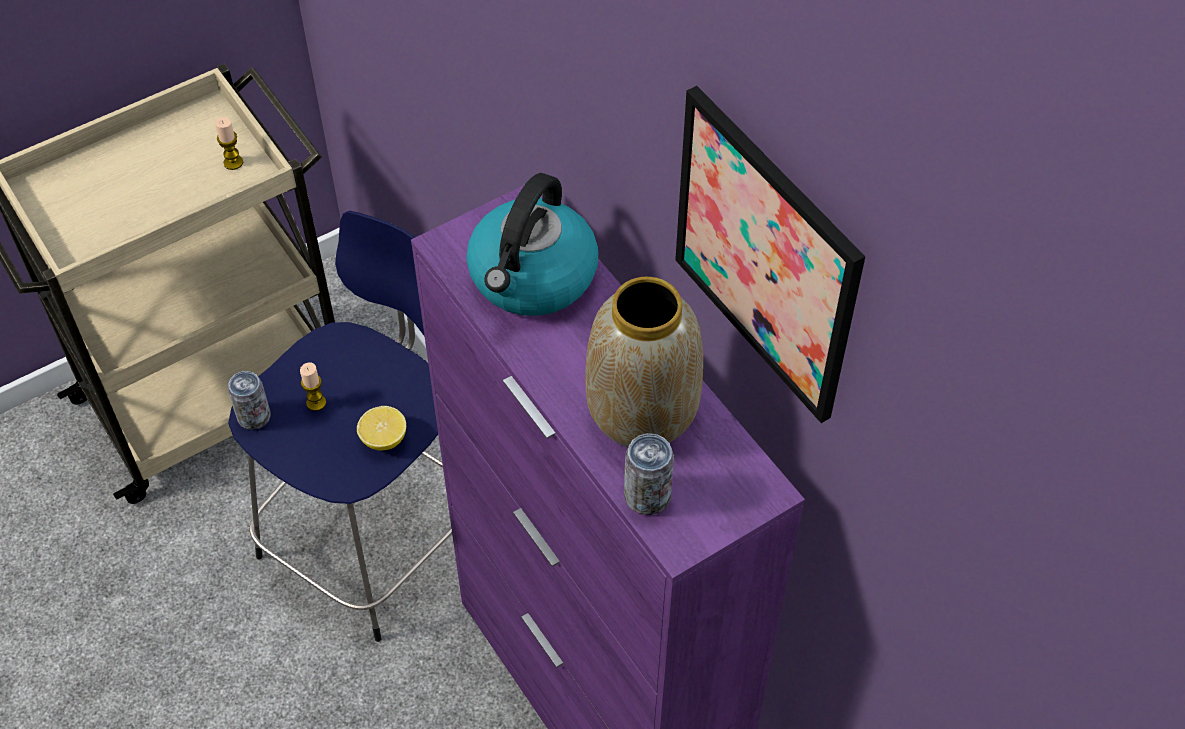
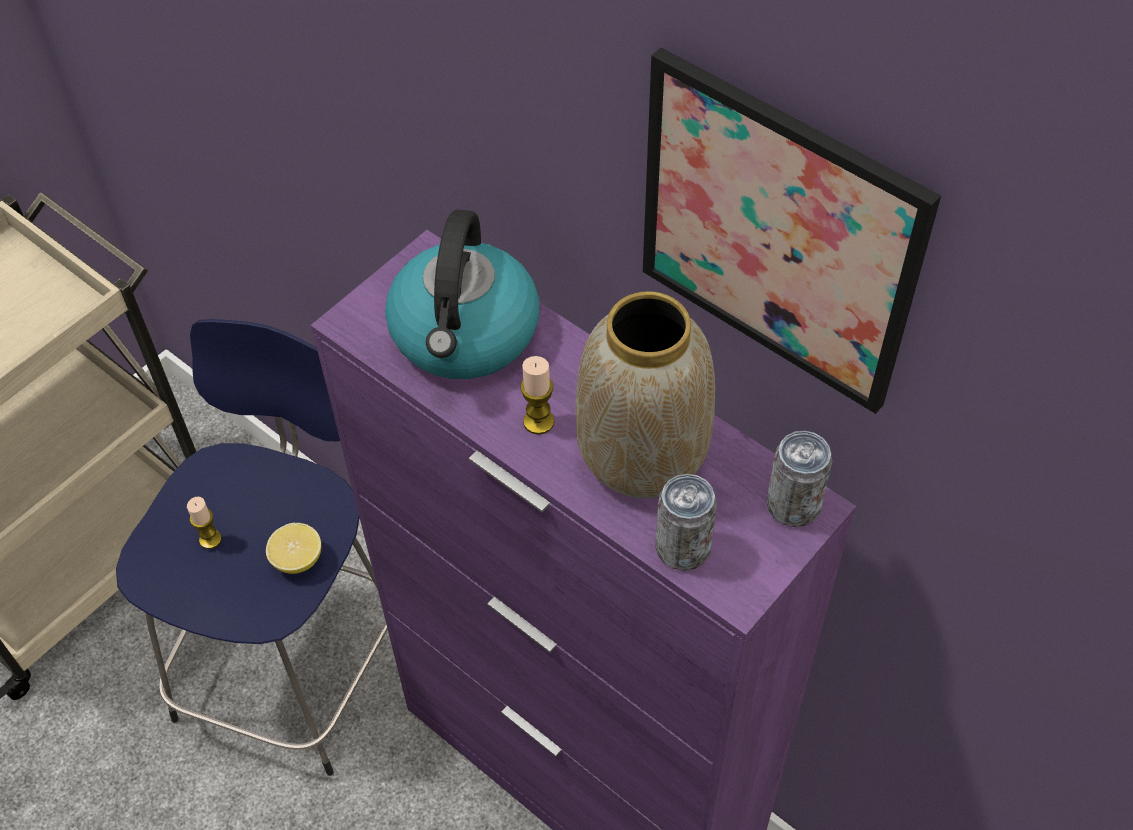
camera: 15 degrees left, 0 degrees up
(233, 162) = (49, 299): candle -> candle (538, 421)
(254, 417) = (145, 572): can -> can (793, 505)

